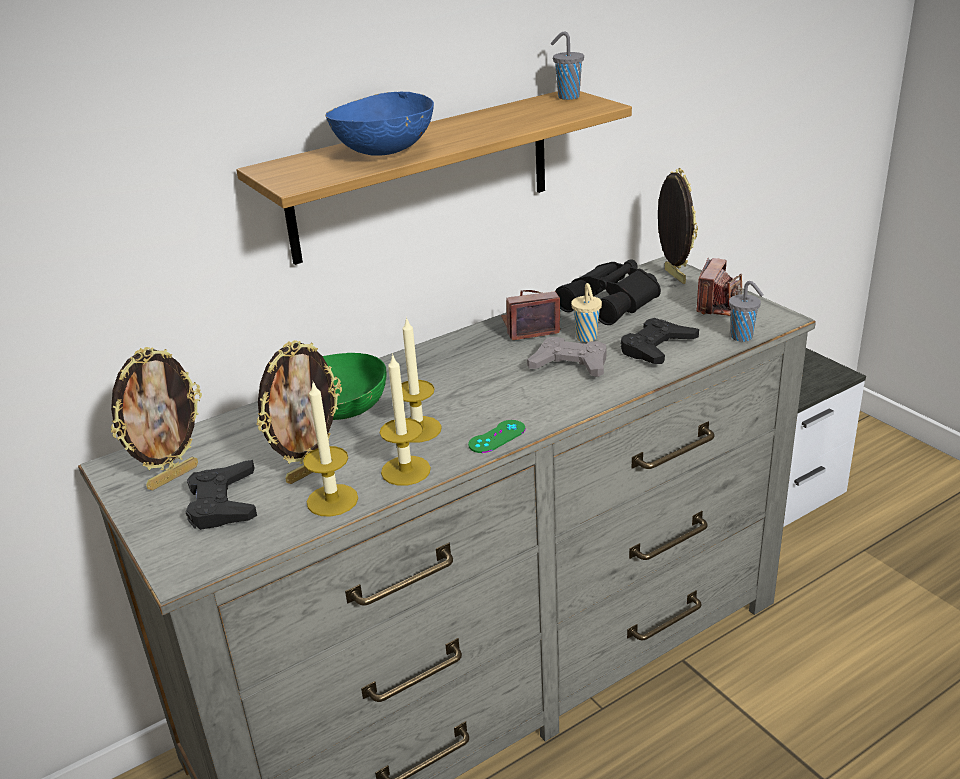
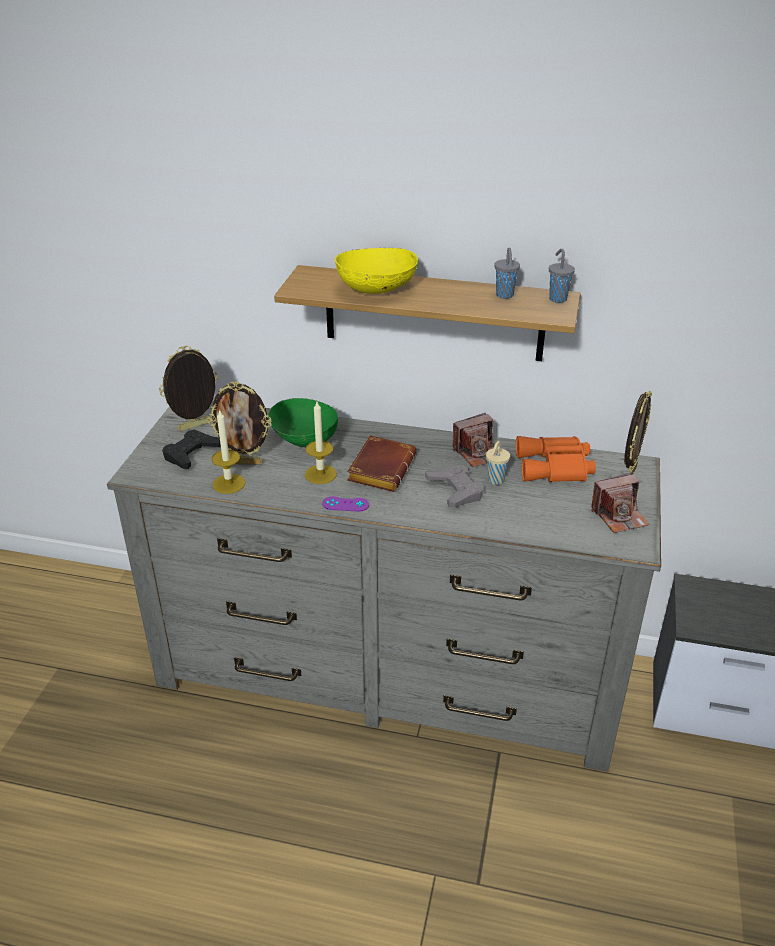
camera: 45 degrees right, 5 degrees up
(172, 476) = (195, 427): picture frame -> picture frame turned 150 degrees clockwise
(384, 150) = (376, 288): blue bowl -> yellow bowl
(405, 470) = (279, 491): candle -> none
(467, 389) = (380, 468): none -> brown book
(497, 437) = (345, 504): green game controller -> purple game controller
(529, 327) = (478, 453): camera -> camera turned 120 degrees clockwise
(612, 302) = (555, 468): black binoculars -> orange binoculars
(656, 348) = (521, 513): black game controller -> none
(743, 337) = (586, 543): grey cup -> grey cup (505, 296)

